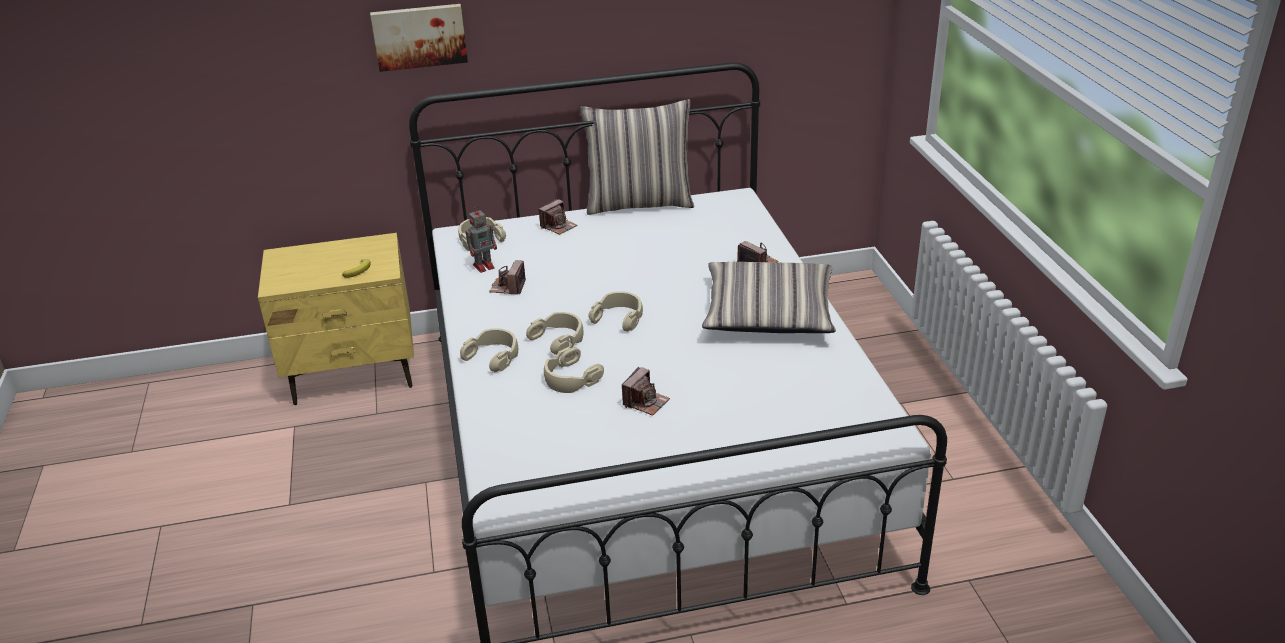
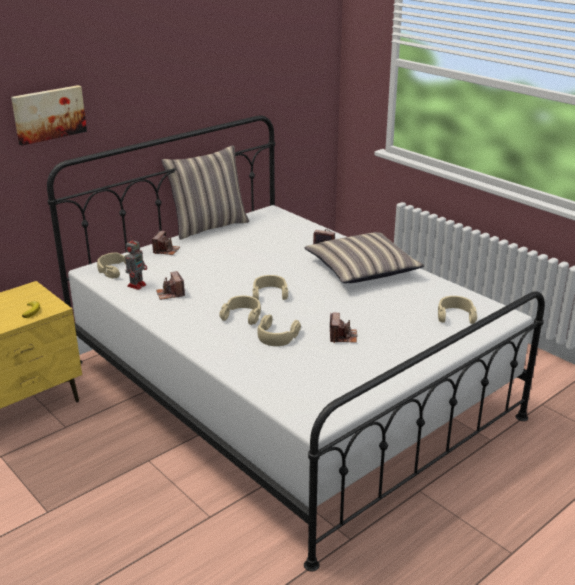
camera: 30 degrees left, 5 degrees down
(493, 356) = (207, 337): beige headphones -> beige headphones (455, 315)

